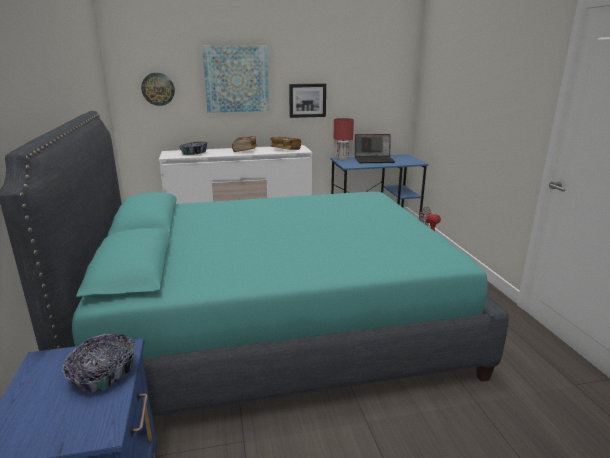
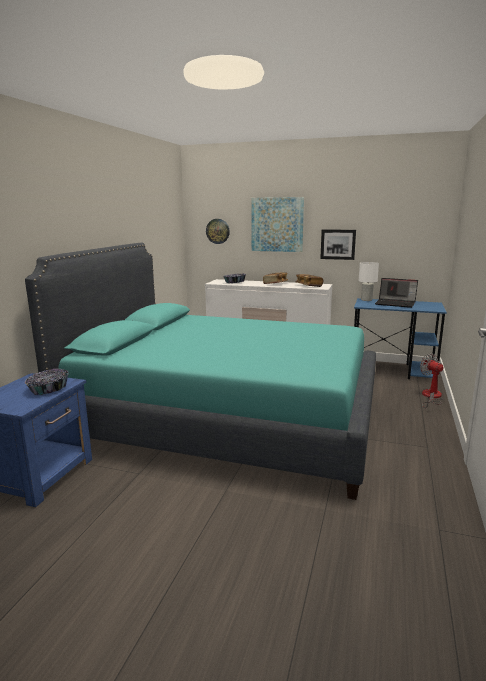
camera: 30 degrees right, 5 degrees down
(342, 159) = (366, 300): red table lamp -> white table lamp

